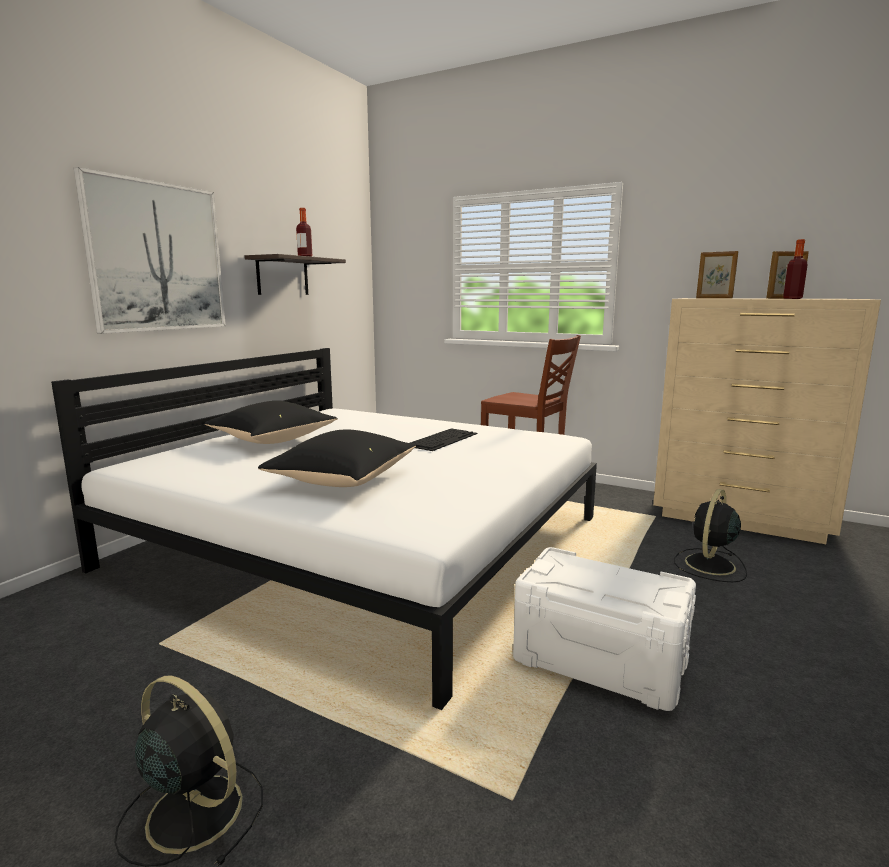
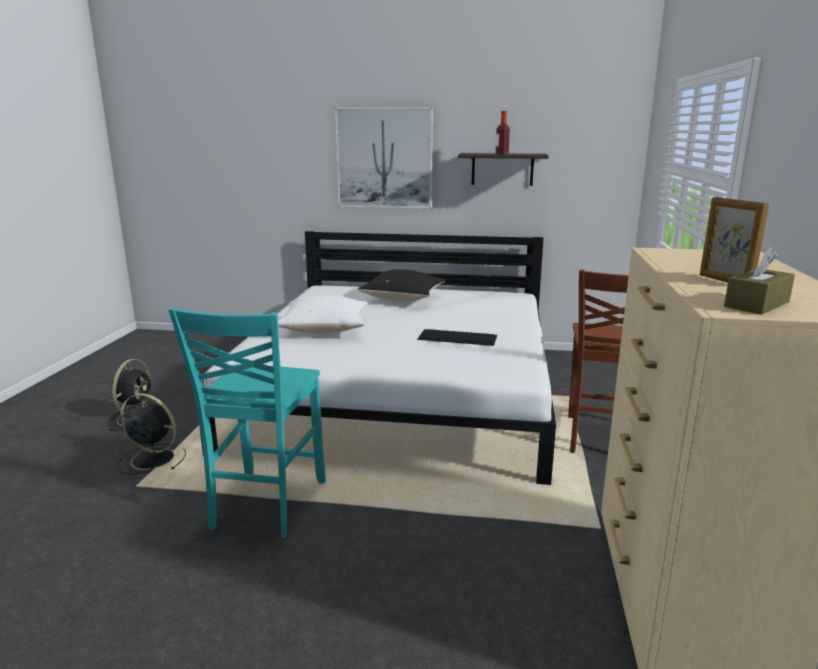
camera: 70 degrees right, 5 degrees up
(343, 480) = (325, 330): black pillow -> white pillow
(599, 661) = (266, 505): white storage box -> turquoise chair
(709, 565) = (477, 567): black fan -> black fan (151, 459)
(714, 298) = (653, 258): picture frame -> none
(792, 298) = (697, 283): bottle -> none
(843, 298) = (756, 304): none -> brown tissue box

